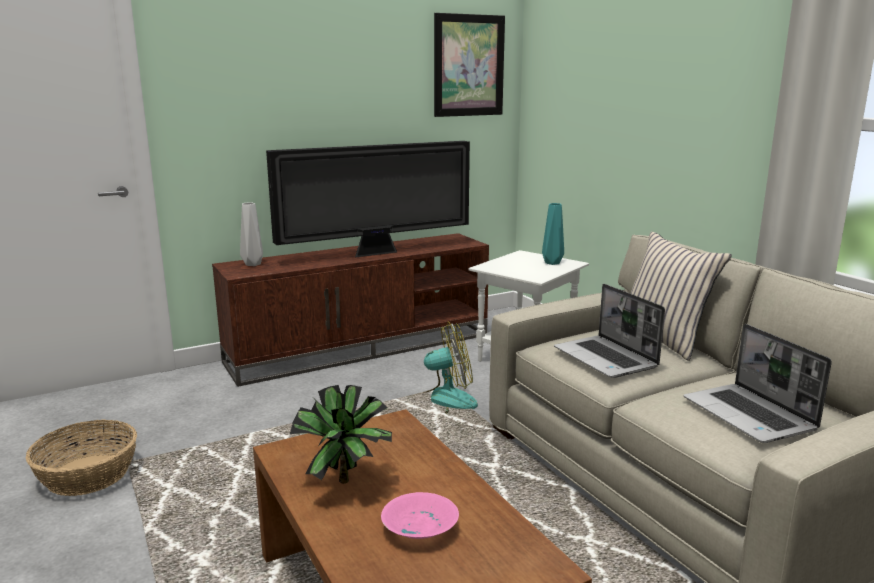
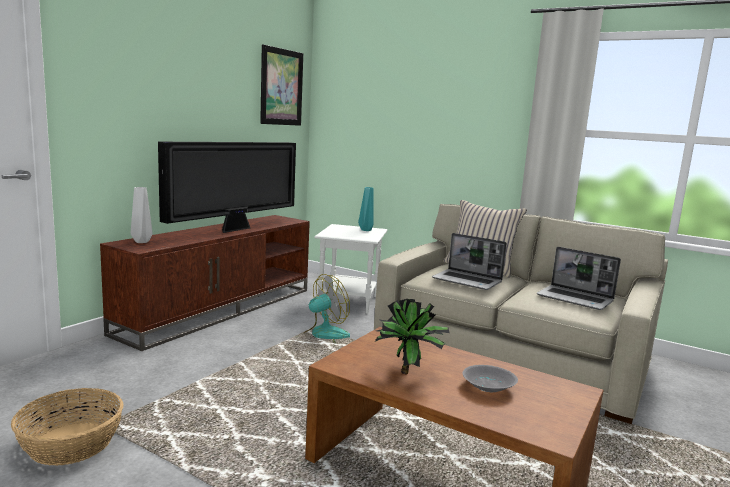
camera: 30 degrees left, 5 degrees down
(417, 528) = (487, 387): pink bowl -> grey bowl

